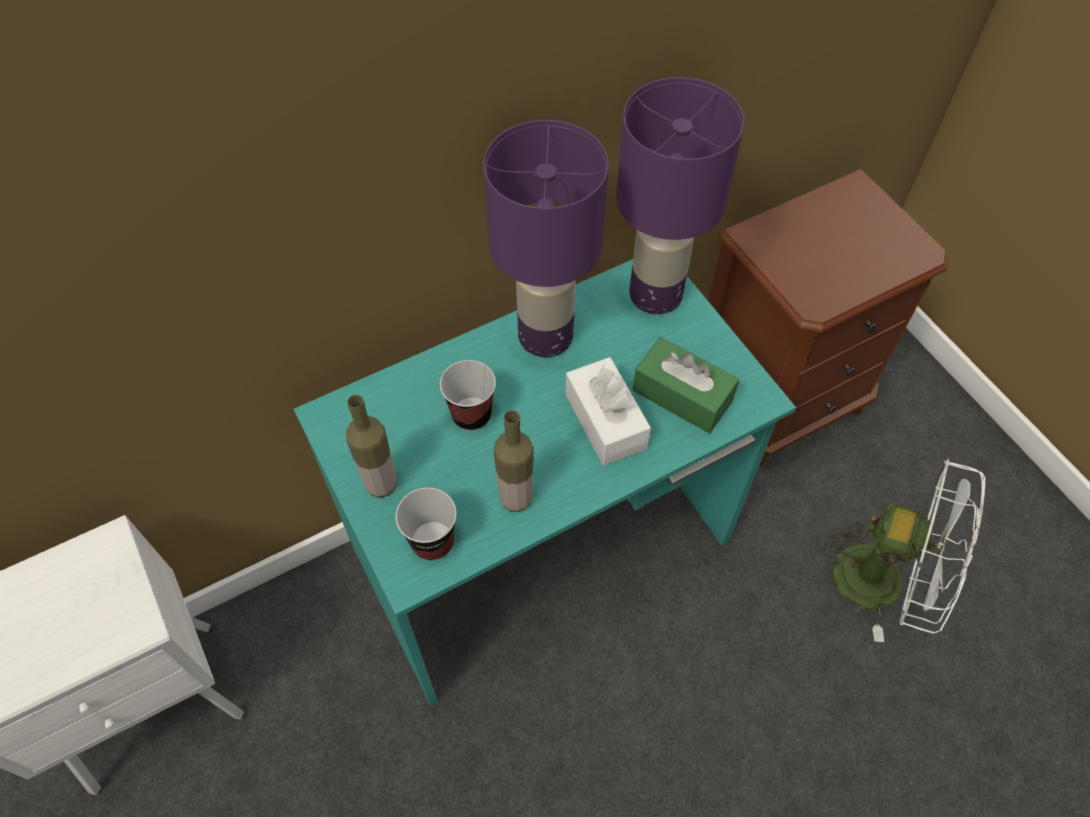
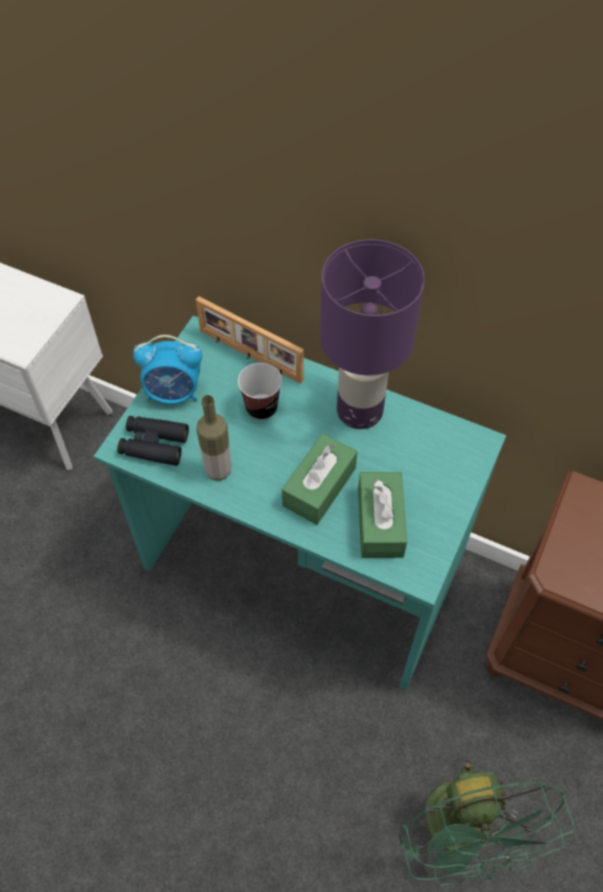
camera: 55 degrees right, 0 degrees up
(381, 484) = (174, 393): bottle -> alarm clock
(398, 388) = (249, 356): none -> picture frame
(432, 542) = (154, 444): cup -> black binoculars
(605, 421) = (319, 487): white tissue box -> green tissue box
(654, 294) = (455, 455): purple table lamp -> none
(884, 581) = (466, 834): white fan -> green fan

